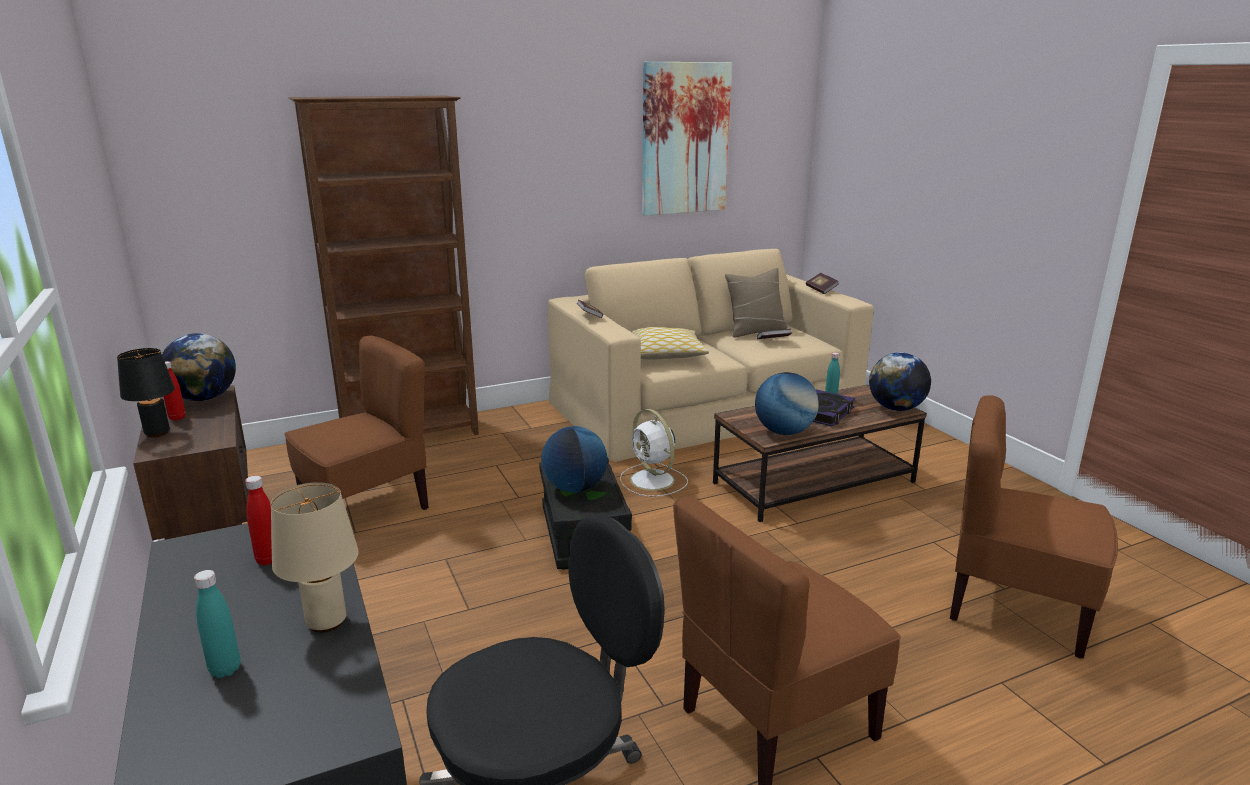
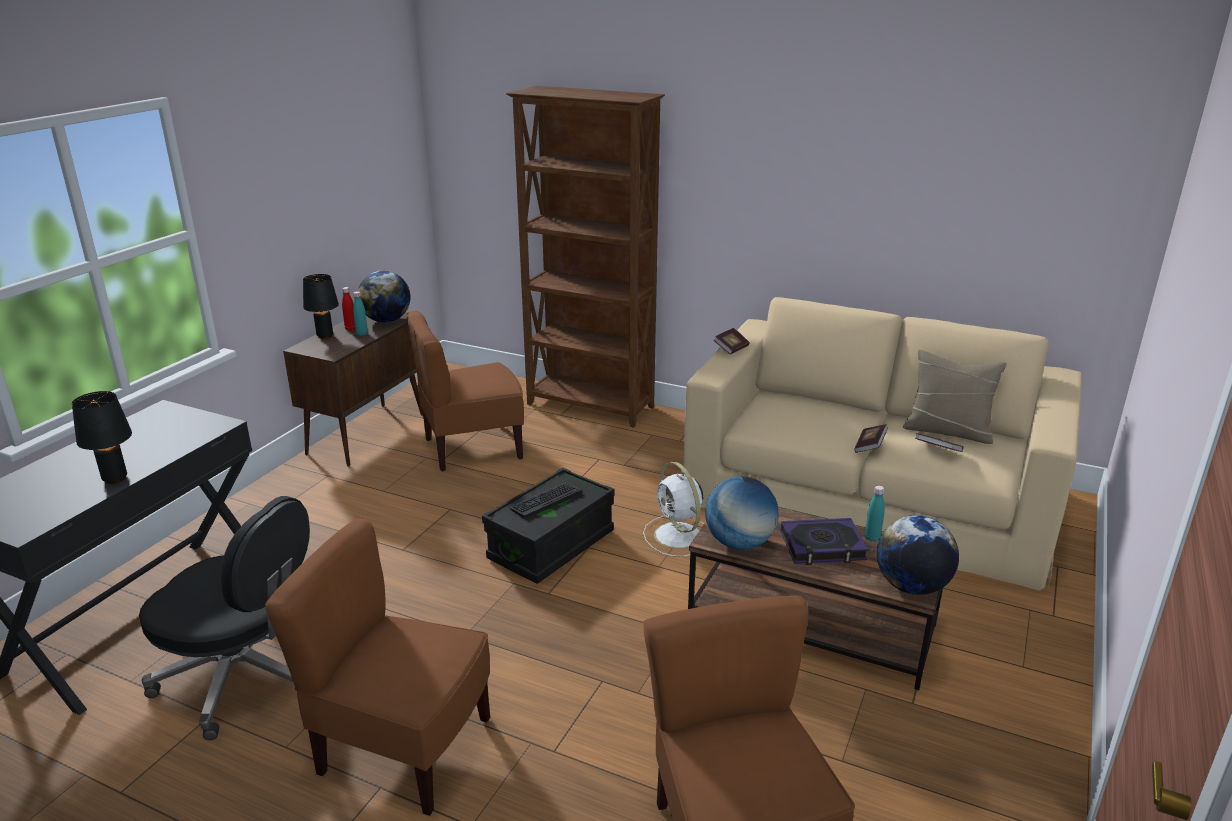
camera: 50 degrees right, 5 degrees up
(225, 669) = (57, 475): turquoise bottle -> turquoise bottle (362, 334)
(268, 560) = (167, 434): red bottle -> none
(325, 623) = (114, 478): beige table lamp -> black table lamp
(366, 509) = (472, 448): brown chair -> brown chair turned 150 degrees clockwise
(575, 488) = (545, 500): globe -> keyboard
(653, 481) = (679, 536): white fan -> white fan turned 45 degrees counterclockwise
(665, 354) = (792, 417): pillow -> none
(685, 139) = (949, 170): picture -> none
(821, 290) = (1057, 411): book -> book (870, 446)

